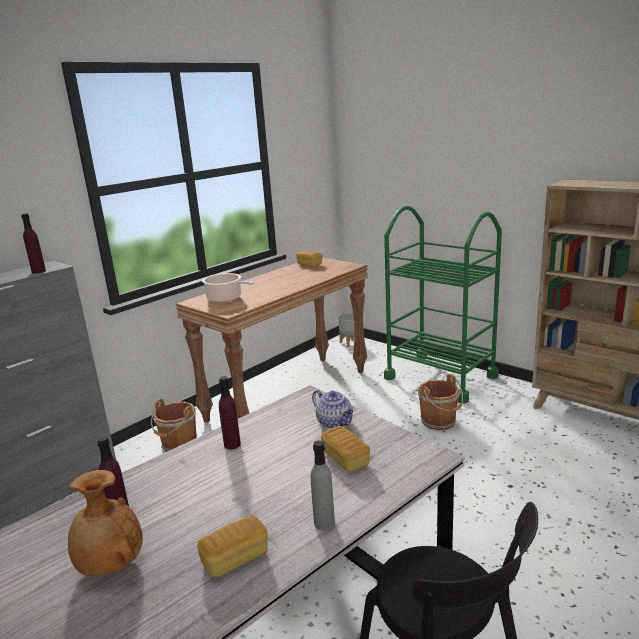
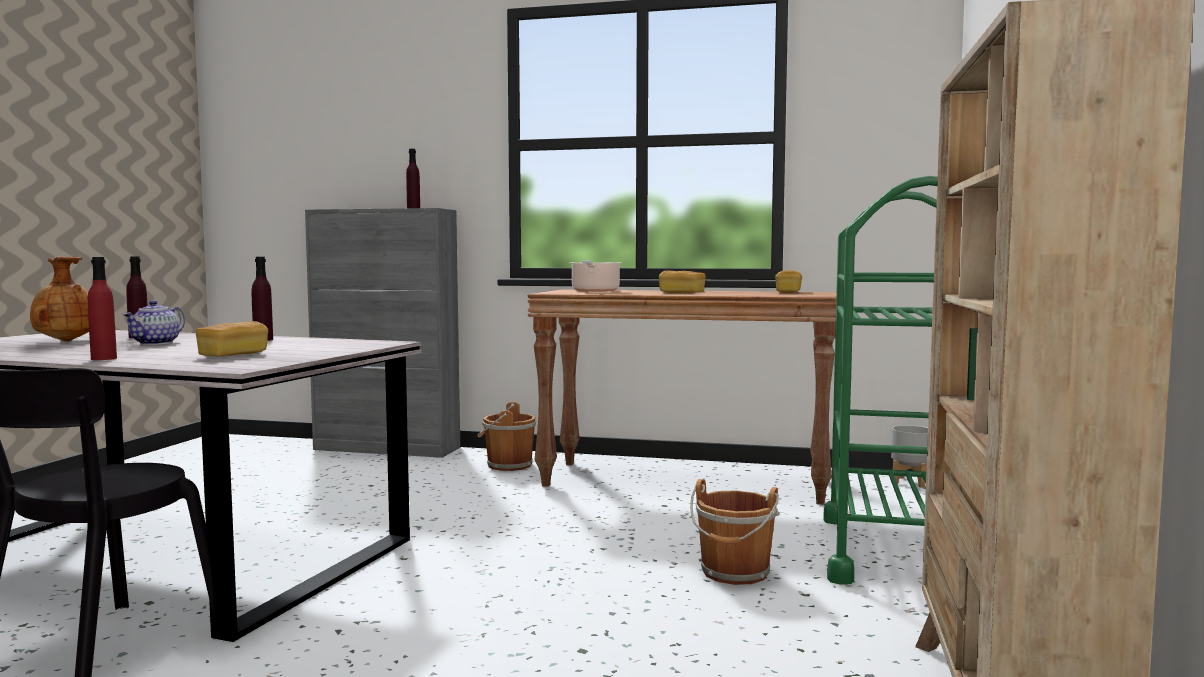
camera: 60 degrees right, 15 degrees down
(235, 558) = (57, 352): bread -> bread (682, 293)
(324, 523) = (103, 358): grey bottle -> red bottle
(335, 422) = (322, 349): teapot -> teapot (156, 343)

